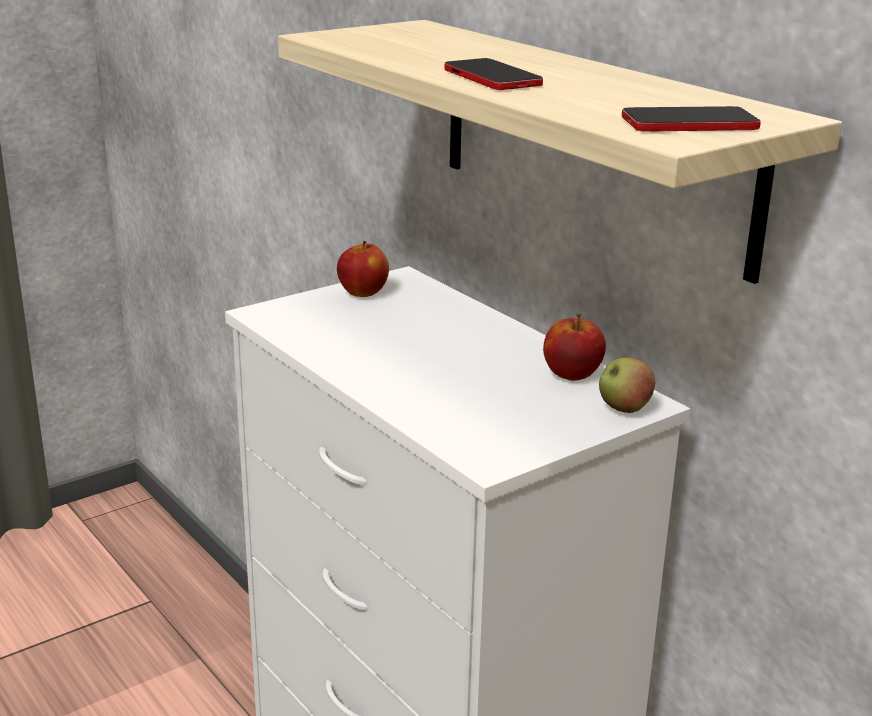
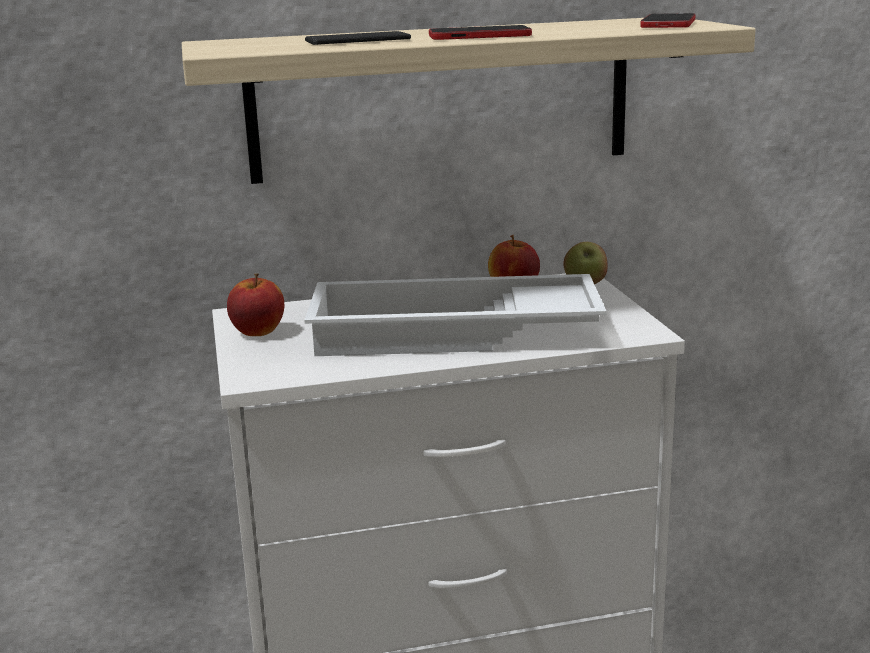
camera: 65 degrees left, 5 degrees down
(413, 367) = (452, 334): none -> white tray
(431, 53) = (357, 40): none -> phone

